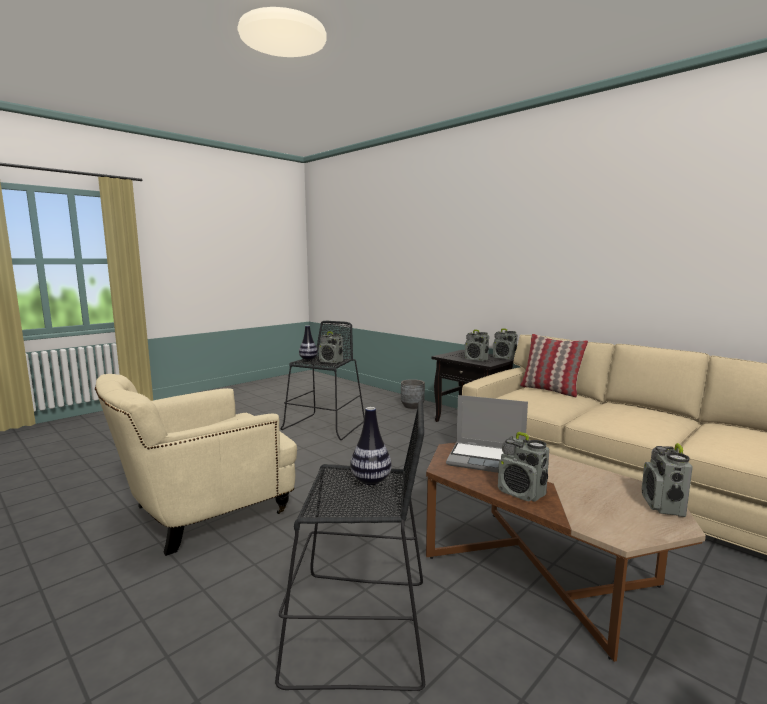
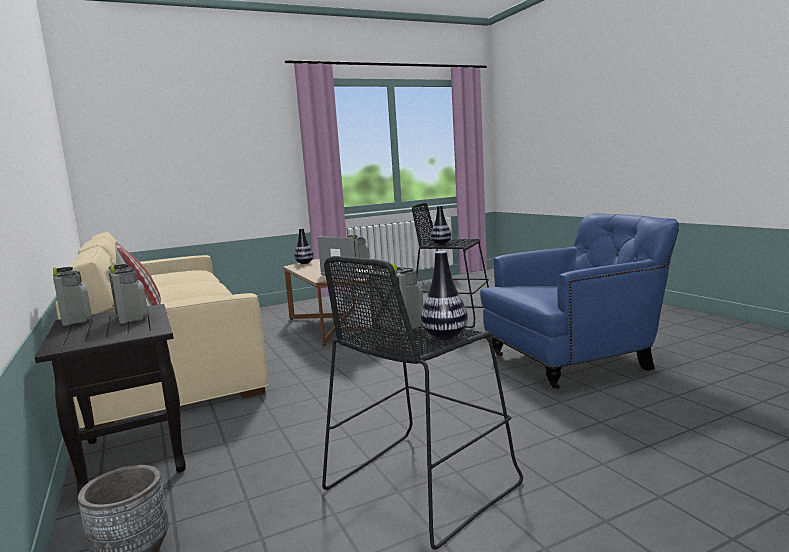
camera: 160 degrees left, 0 degrees up
(204, 511) = (575, 361): beige armchair -> blue armchair
(662, 505) = (304, 263): radio -> vase

